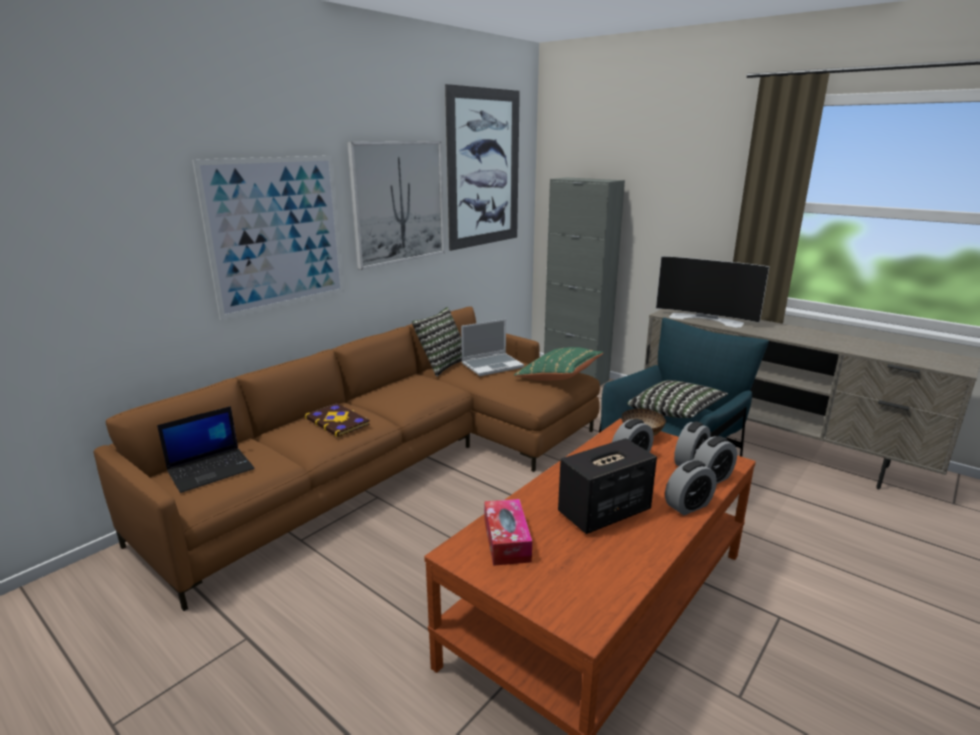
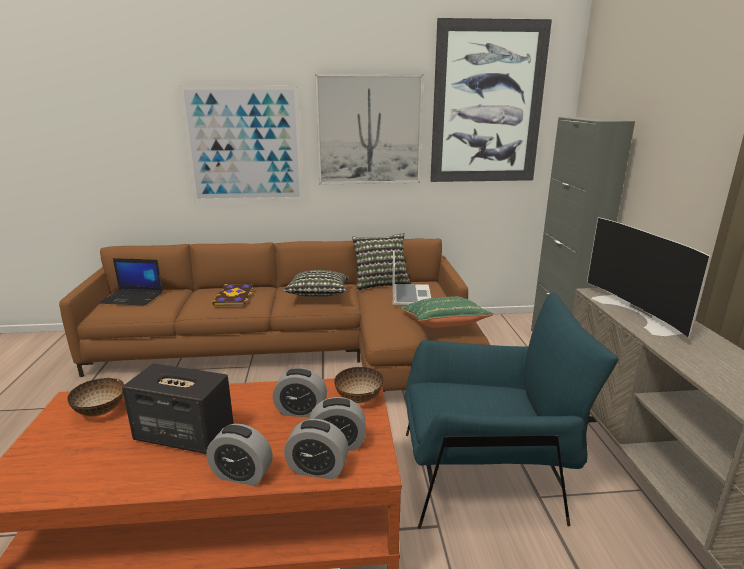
camera: 45 degrees right, 0 degrees up
(492, 365) = (410, 296): laptop -> laptop turned 105 degrees counterclockwise
(506, 540) = (101, 411): tissue box -> bowl
(675, 413) = (475, 403): pillow -> pillow (318, 296)

